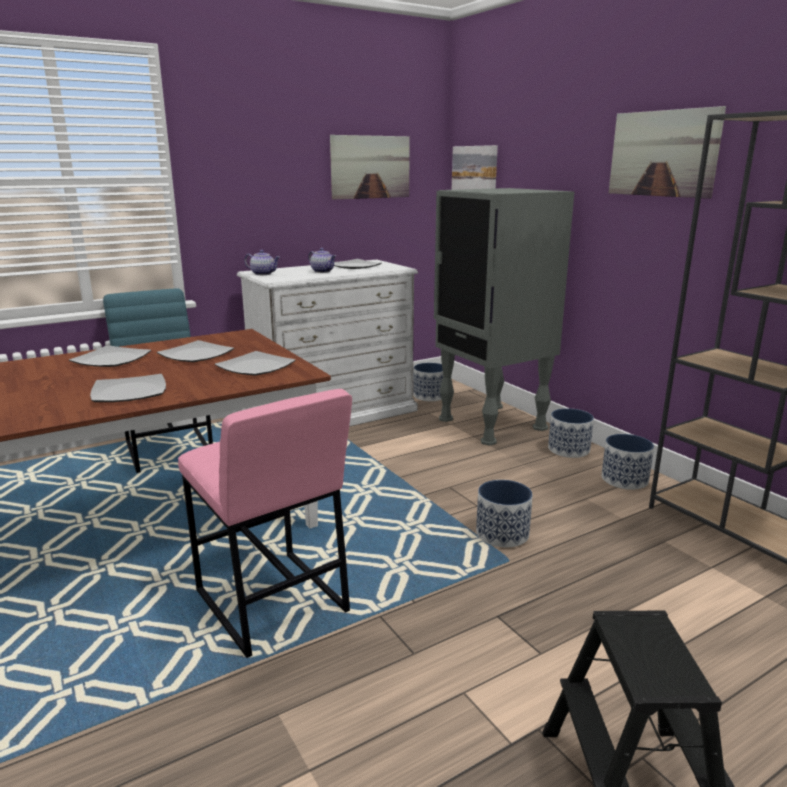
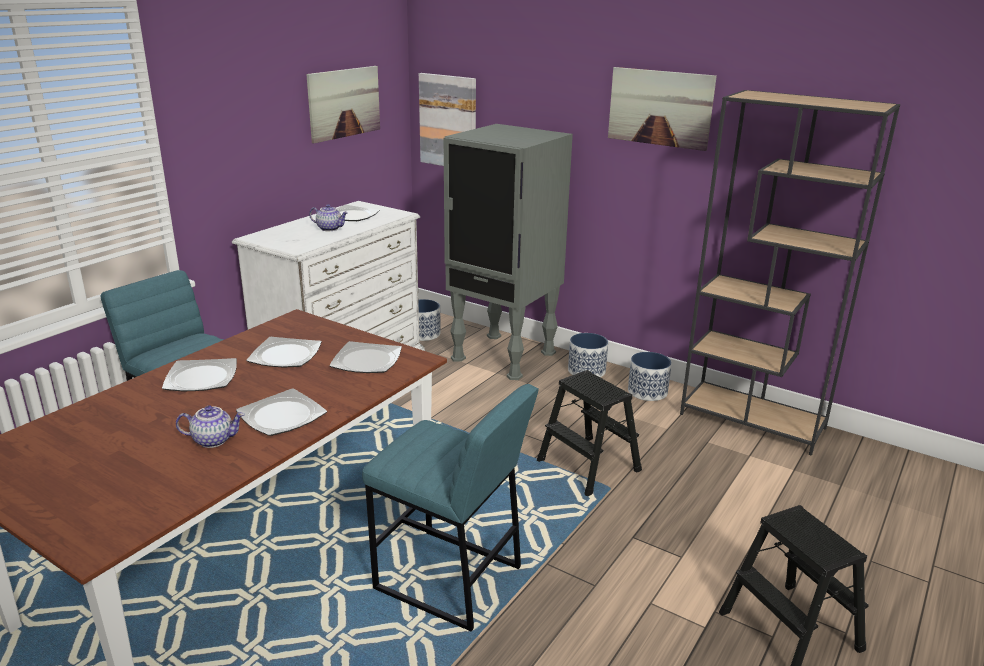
camera: 25 degrees left, 5 degrees up
(263, 274) = (271, 240): teapot -> teapot (214, 440)
(273, 603) = (451, 579): pink stool -> blue stool
(502, 534) = (589, 465): planter -> black step ladder

